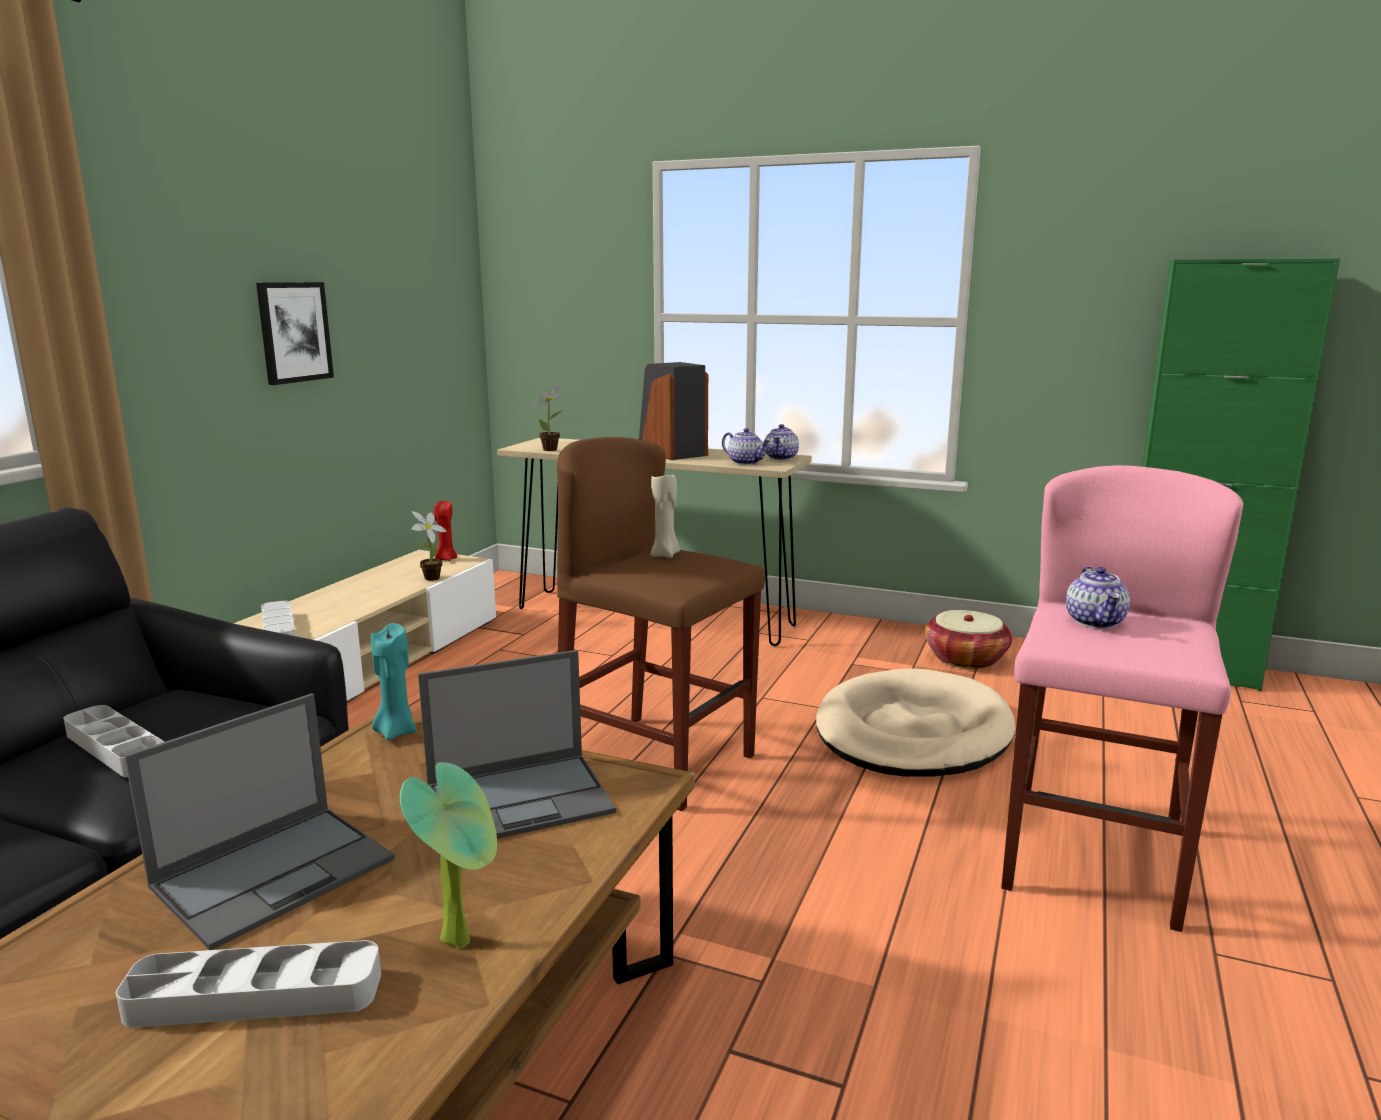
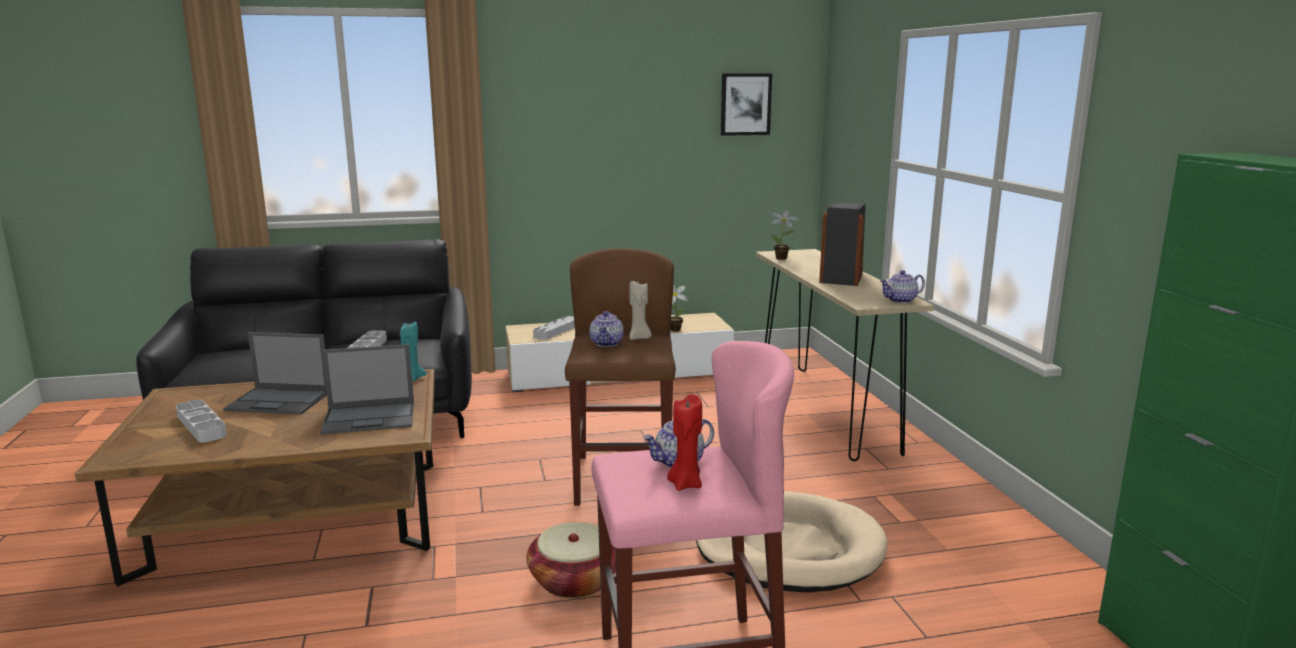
camera: 55 degrees right, 0 degrees up
(294, 332) = (624, 156): picture -> picture (745, 104)
(445, 559) = (710, 322): red candle -> red candle (685, 484)
(463, 938) = (252, 442): potted plant -> none
(521, 799) = (370, 418): laptop -> laptop turned 45 degrees counterclockwise
(746, 462) = (859, 297): teapot -> teapot (607, 343)
(965, 659) = (974, 538): basket -> basket (574, 581)

